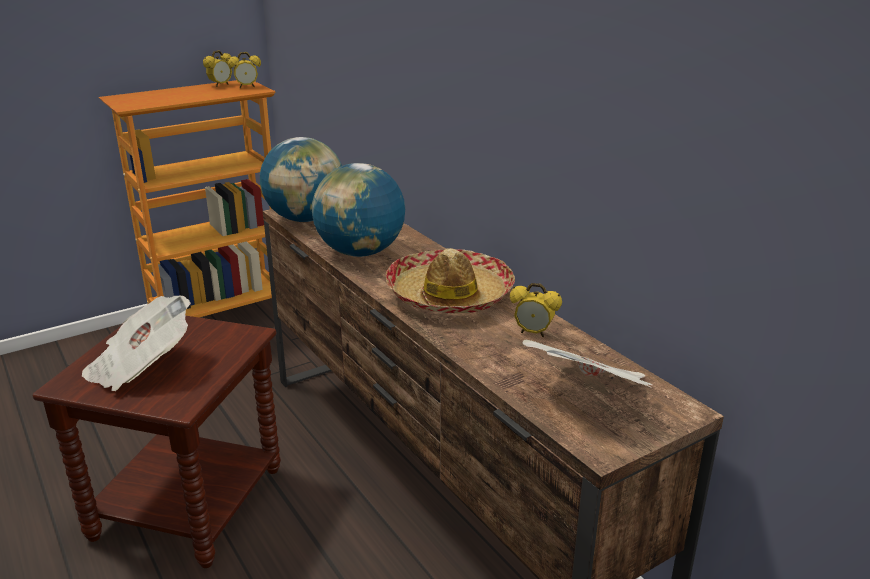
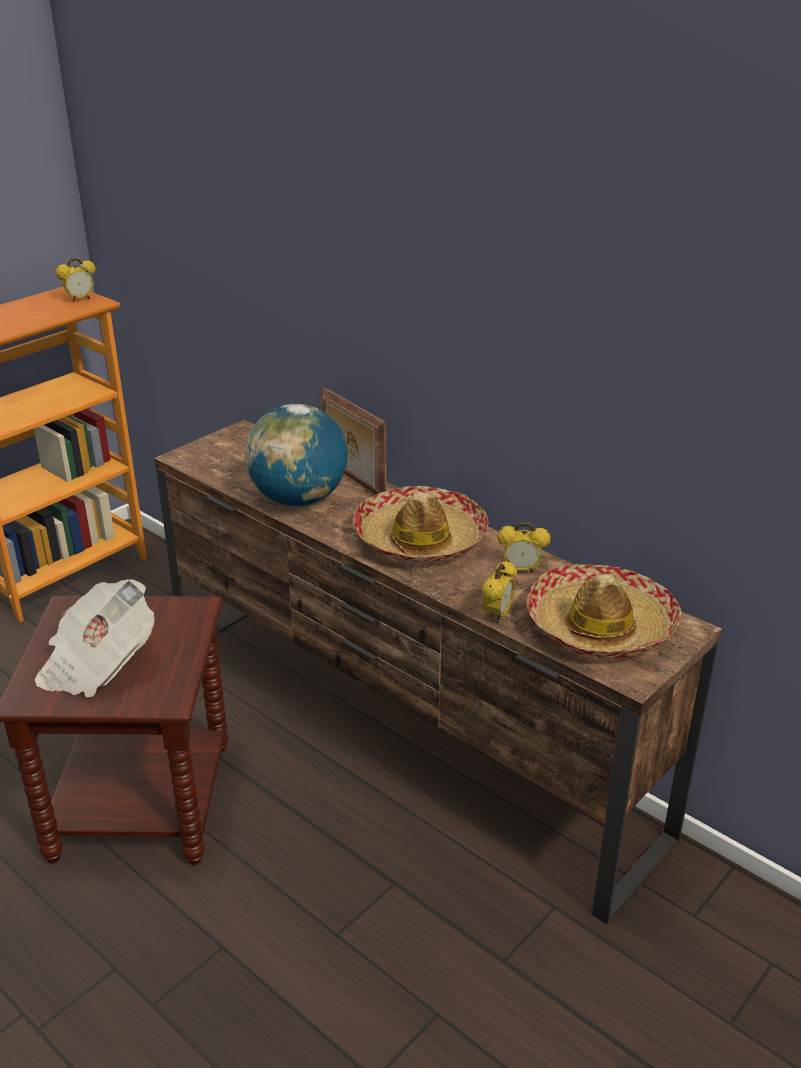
camera: 15 degrees left, 5 degrees up
(220, 85) = (44, 299): alarm clock -> alarm clock (497, 615)
(305, 219) = (212, 463): globe -> none
(416, 243) = (352, 480): none -> picture frame
(590, 394) = (600, 626): newspaper -> hat

